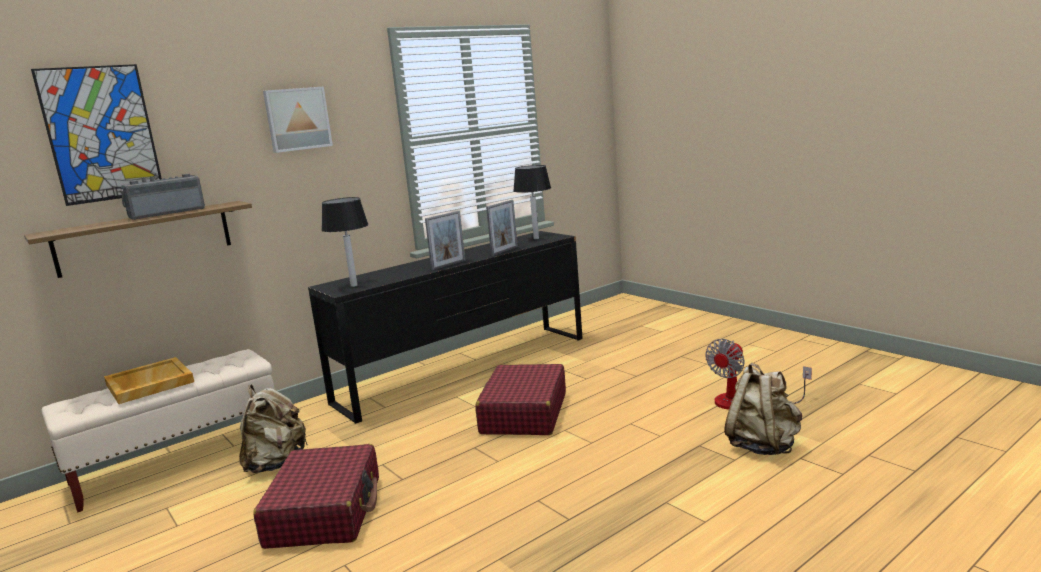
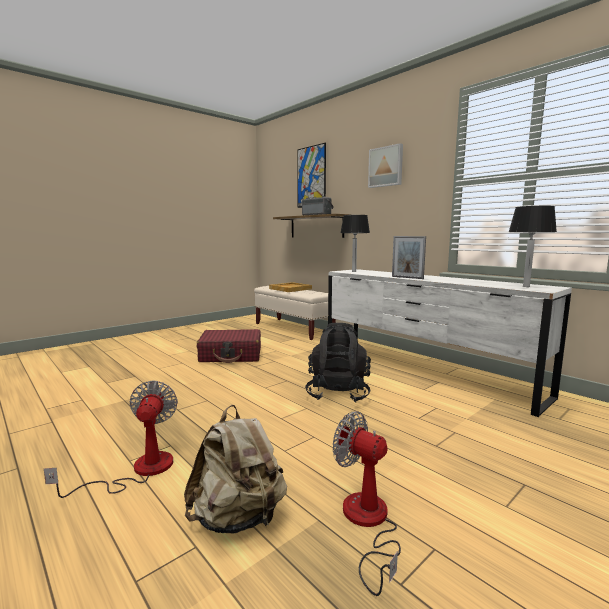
camera: 85 degrees right, 5 degrees down
(276, 463) = (284, 342): beige backpack -> none
(465, 369) = (422, 371): black dresser -> white dresser
(504, 251) = (461, 283): picture frame -> none
(523, 414) = (338, 393): red suitcase -> black backpack
(721, 509) = (139, 470): none -> fan

